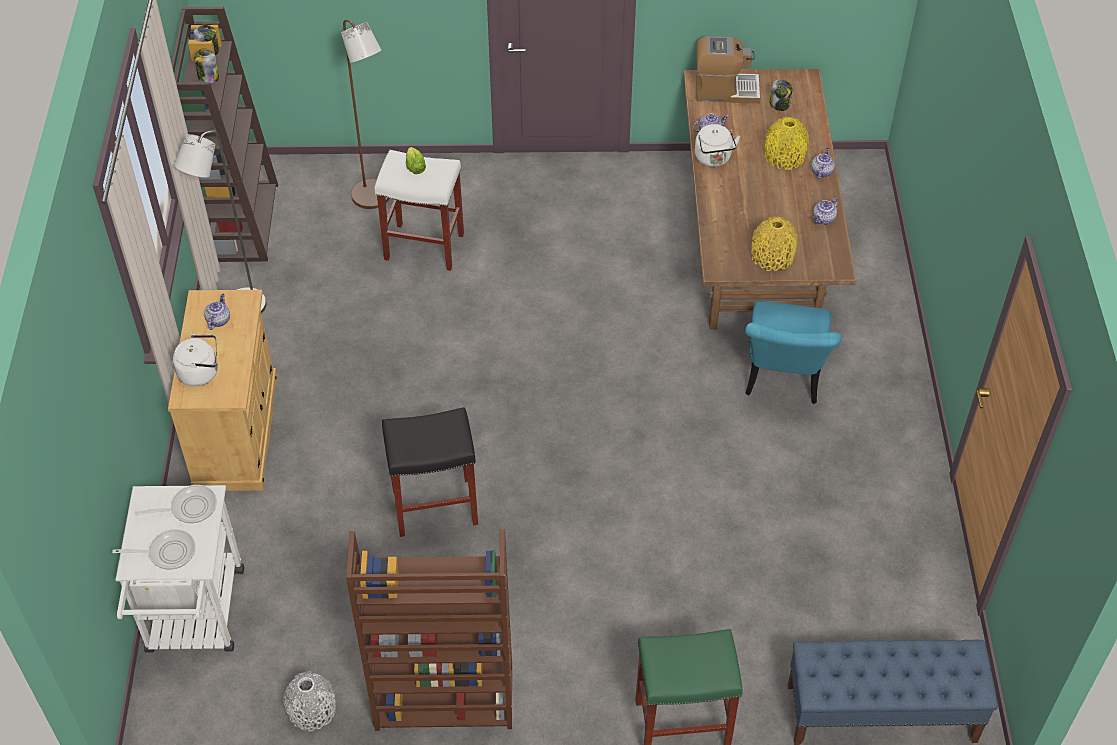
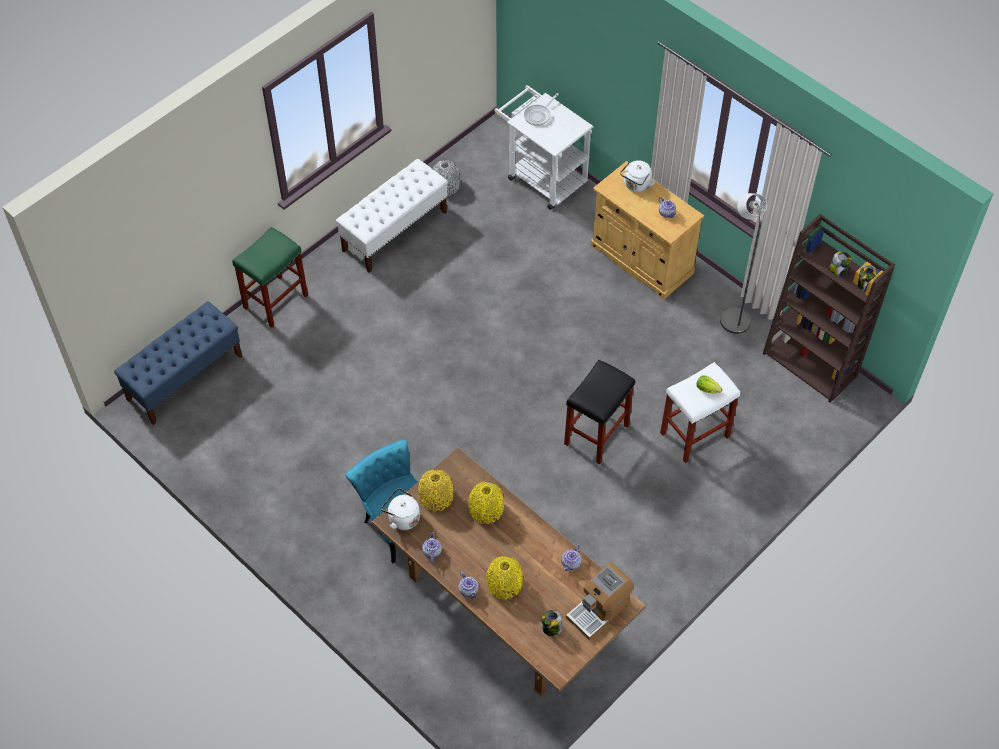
camera: 135 degrees right, 5 degrees up
(189, 507) = (556, 136): frying pan -> none
(375, 199) = (764, 441): brown floor lamp -> none
(433, 507) = (501, 302): black stool -> black stool (596, 434)
(443, 698) = (395, 231): brown bookcase -> white bench
(713, 159) = (545, 542): white kettle -> white kettle (402, 518)
(736, 216) = (486, 509): none -> yellow vase

